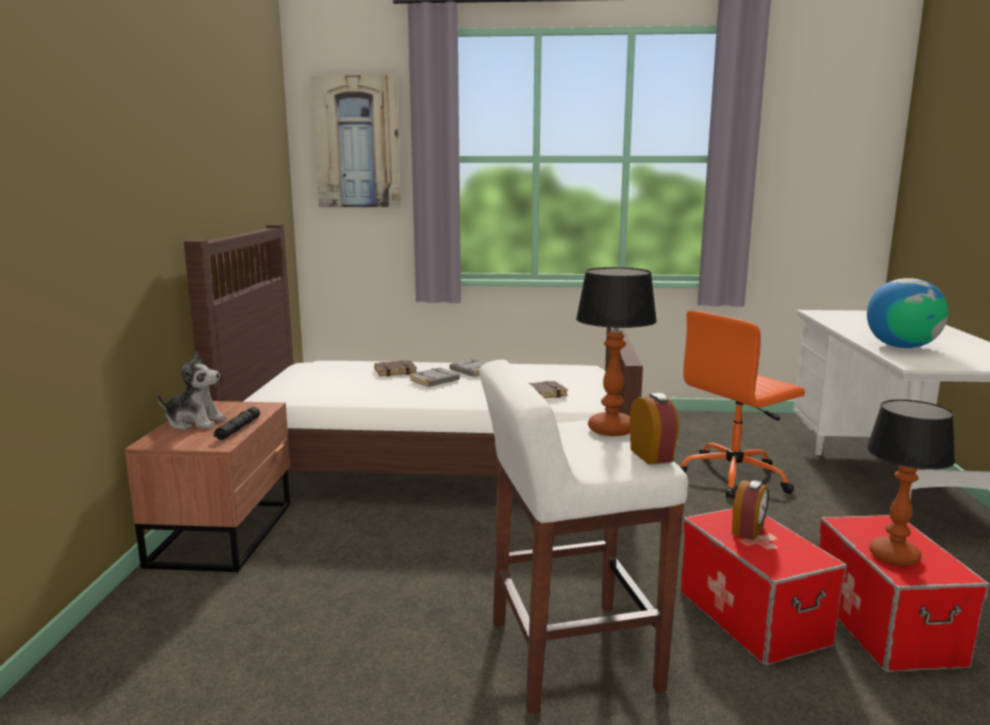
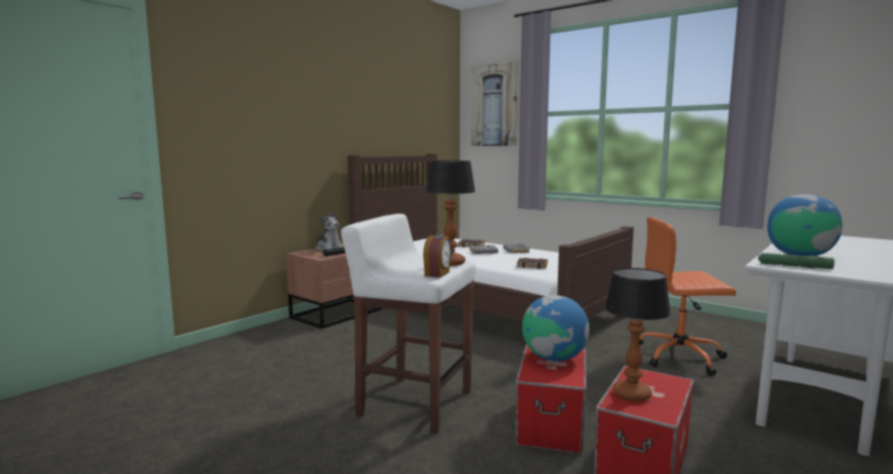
camera: 35 degrees right, 5 degrees down
(748, 531) = (554, 358): alarm clock -> globe
(936, 363) = (794, 266): none -> green flashlight

